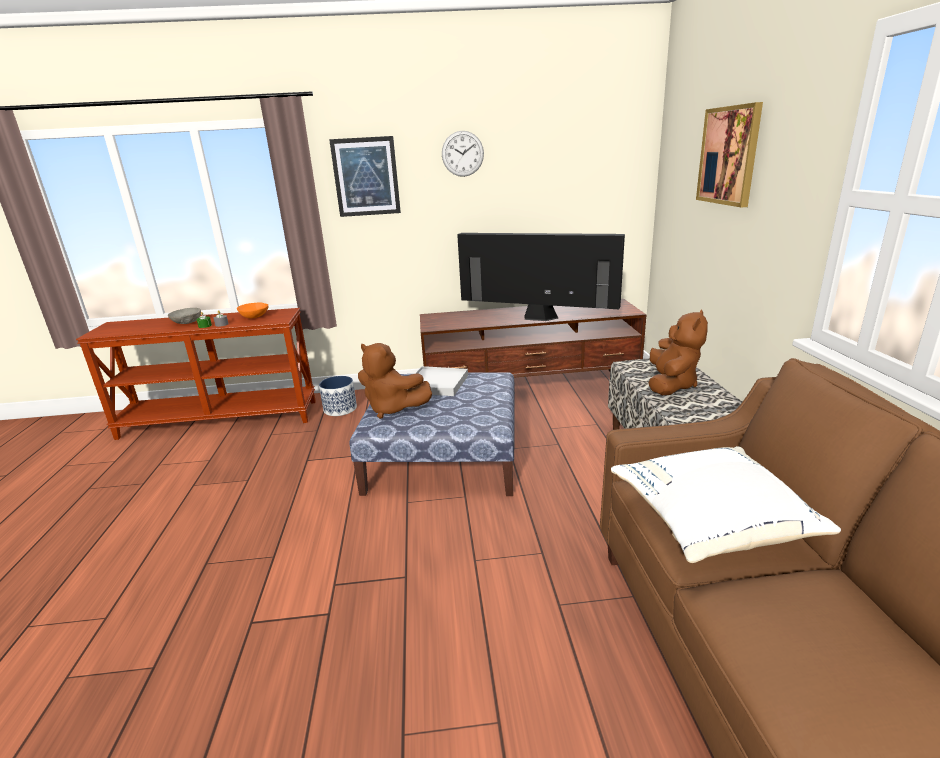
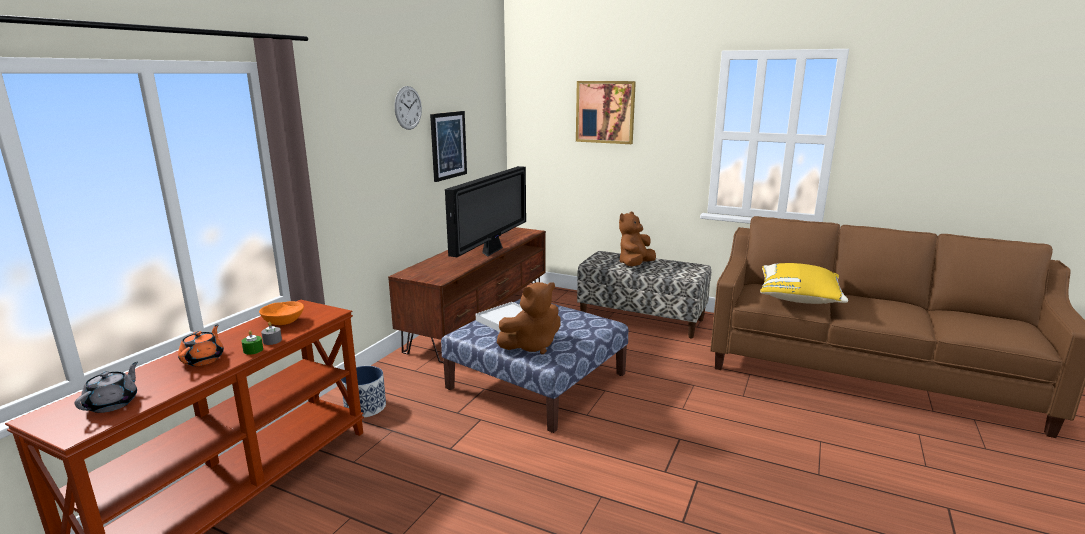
camera: 60 degrees left, 5 degrees down
(126, 328) = (113, 403): none -> grey teapot
(187, 322) = (203, 359): grey bowl -> orange teapot
(366, 177) = (338, 133): picture -> picture (448, 145)
(537, 318) = (492, 251): television -> television turned 150 degrees clockwise
(671, 385) = (635, 265): brown plush toy -> brown plush toy turned 105 degrees counterclockwise
(712, 525) = (799, 299): white pillow -> yellow pillow

